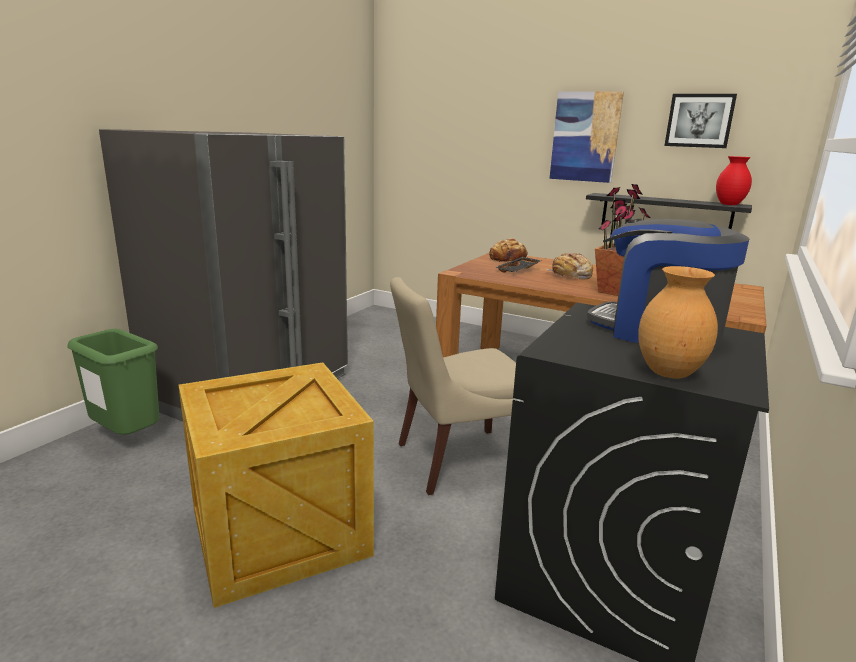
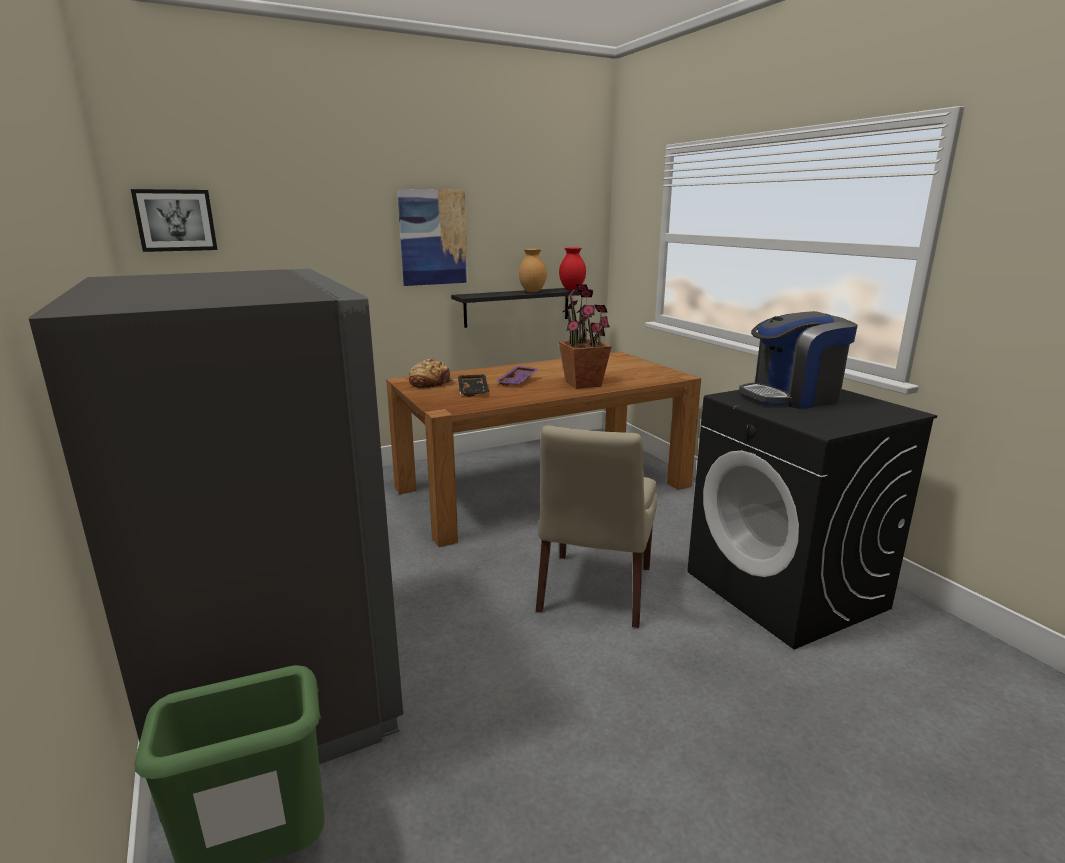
camera: 55 degrees left, 0 degrees up
(281, 529) = (630, 744): crate -> none
(570, 275) = (518, 381): bread -> purple tray
(667, 373) = (876, 417): brown vase -> brown vase (532, 291)
(699, 120) = (531, 217): picture -> picture (175, 220)

